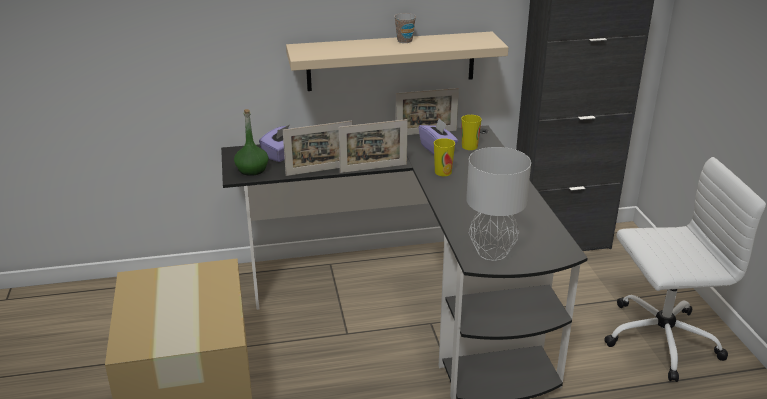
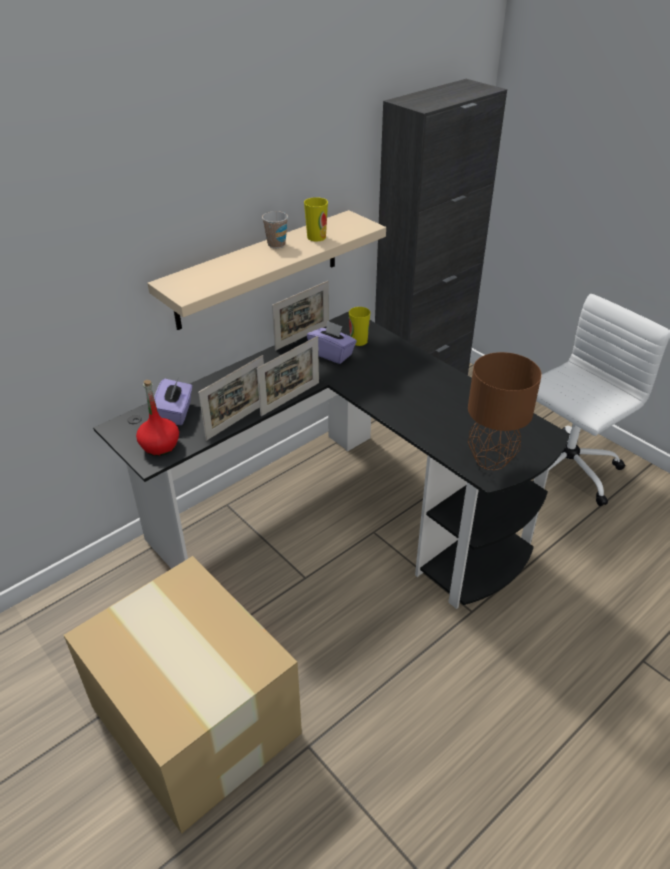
camera: 30 degrees left, 10 degrees up
(252, 170) = (160, 446): green bottle -> red bottle
(443, 172) = (362, 380): cup -> cup (316, 237)
(491, 252) = (489, 459): grey table lamp -> brown table lamp

